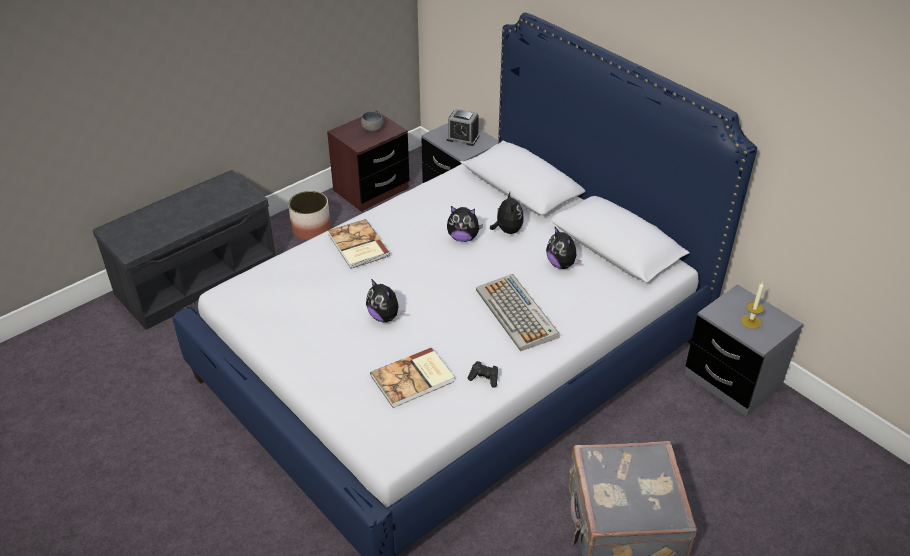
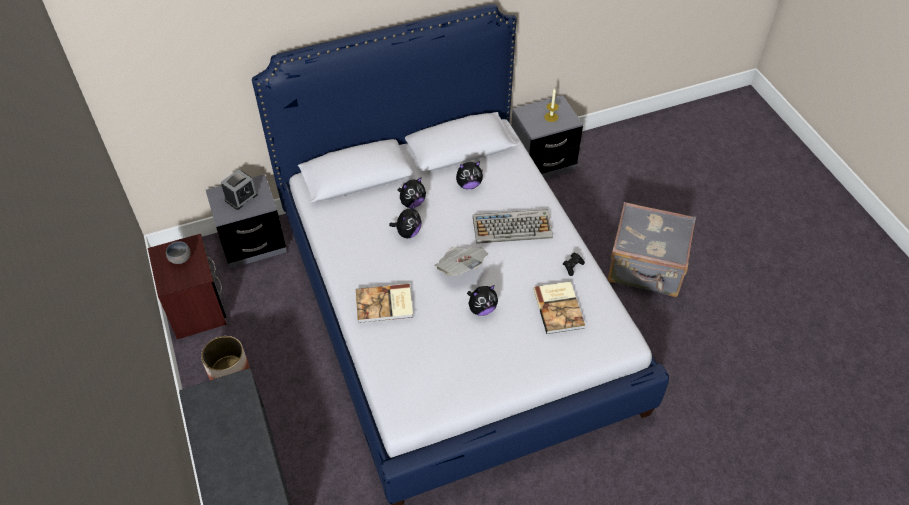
camera: 70 degrees left, 10 degrees up
(433, 286) = (460, 268): none -> newspaper
(507, 230) = (412, 203): plush toy -> plush toy turned 135 degrees clockwise

